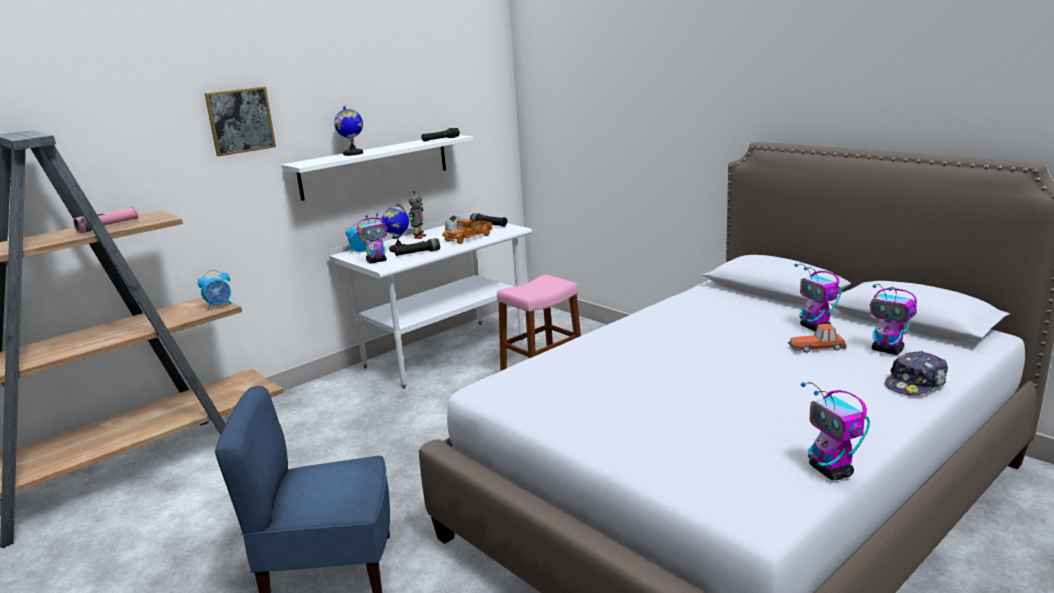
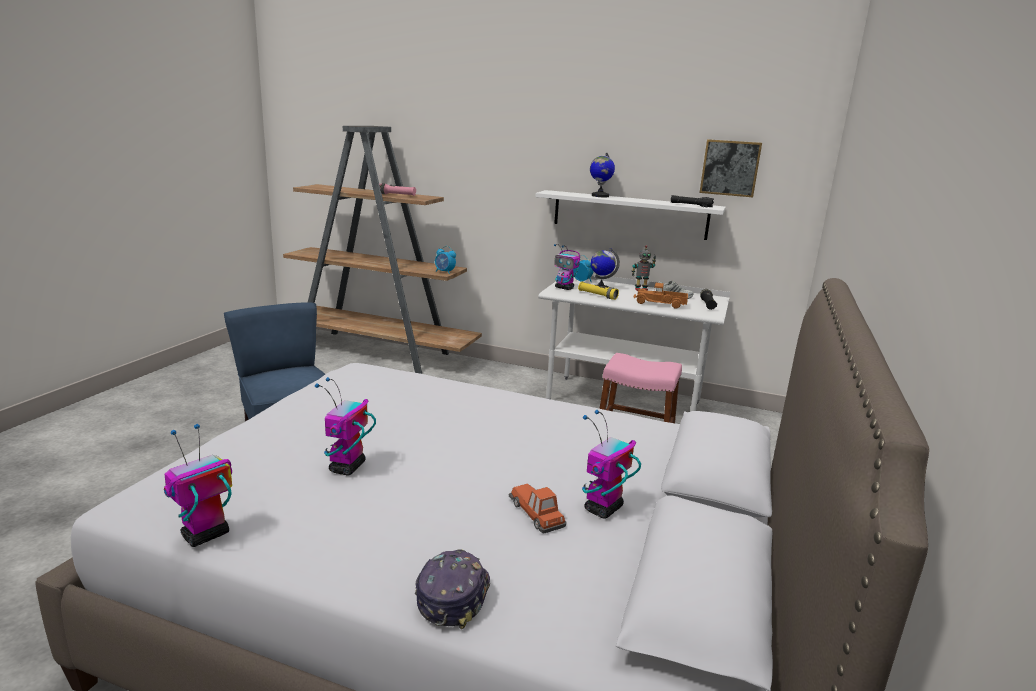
camera: 60 degrees right, 0 degrees up
(240, 120) = (522, 148): picture -> picture (730, 168)
(417, 253) = (597, 295): black flashlight -> yellow flashlight
(888, 350) = (560, 570): toy robot -> toy robot (347, 468)
(916, 384) = (453, 595): cap -> cap turned 75 degrees clockwise

